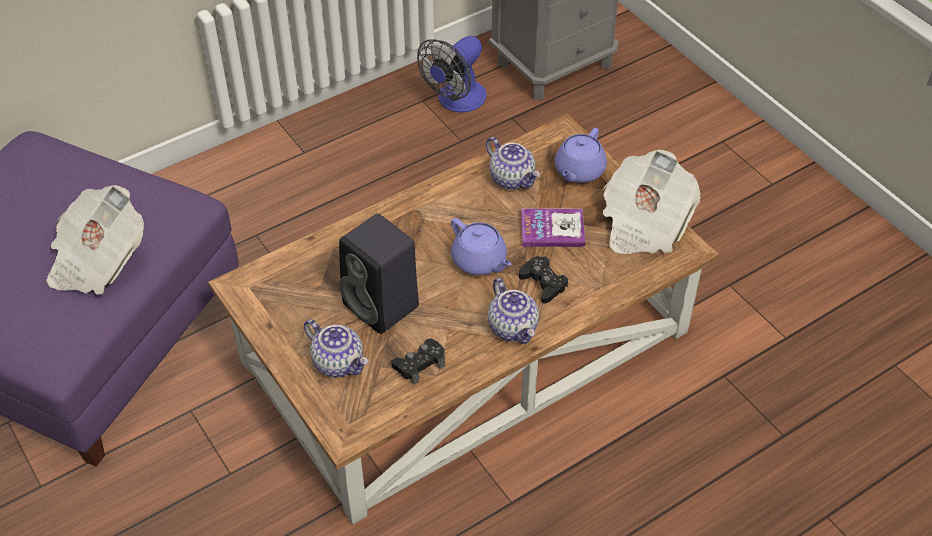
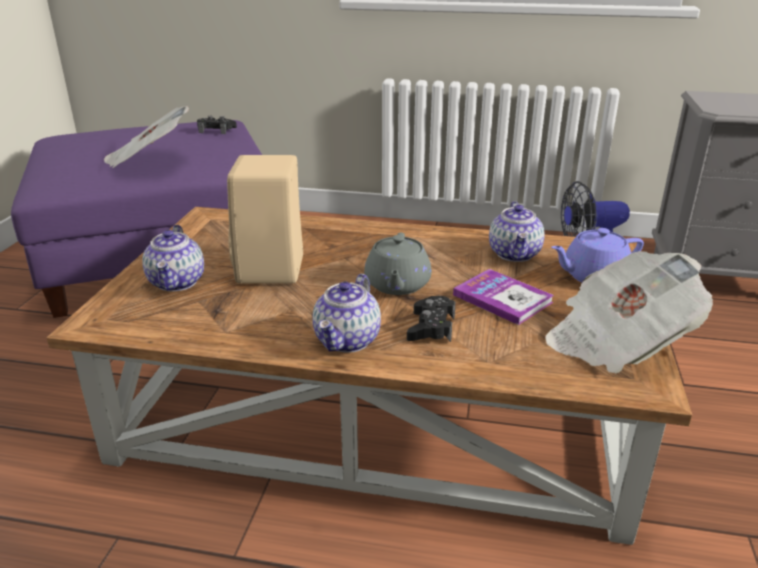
camera: 45 degrees right, 20 degrees down
(383, 306) = (271, 271): black speaker -> beige speaker
(419, 364) = (227, 317): black game controller -> black game controller (216, 130)
(480, 261) = (397, 285): purple teapot -> grey teapot

